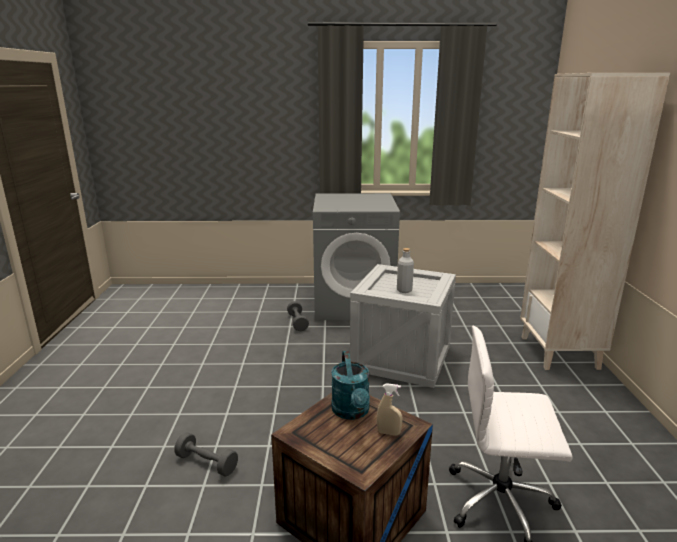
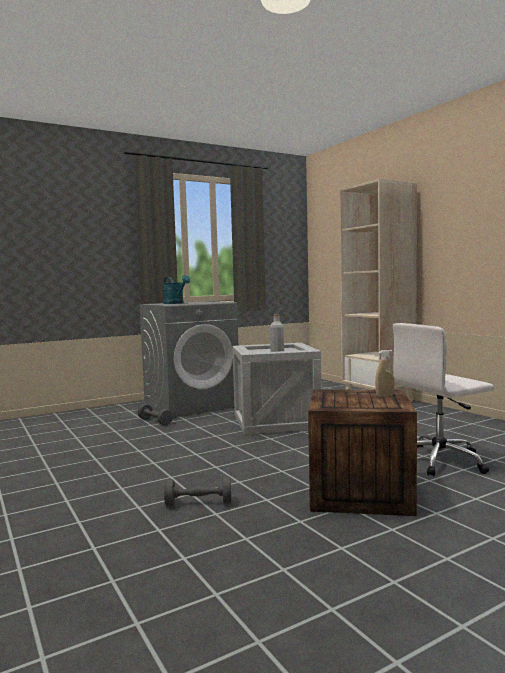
camera: 30 degrees left, 15 degrees down
(352, 412) = (344, 395): turquoise watering can -> turquoise watering can (176, 303)

